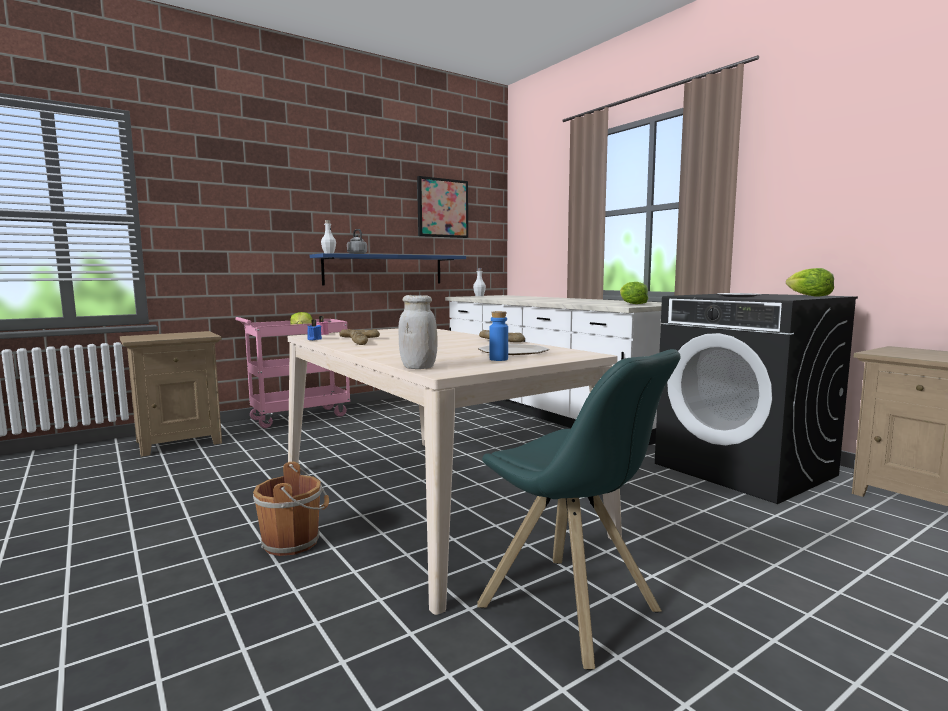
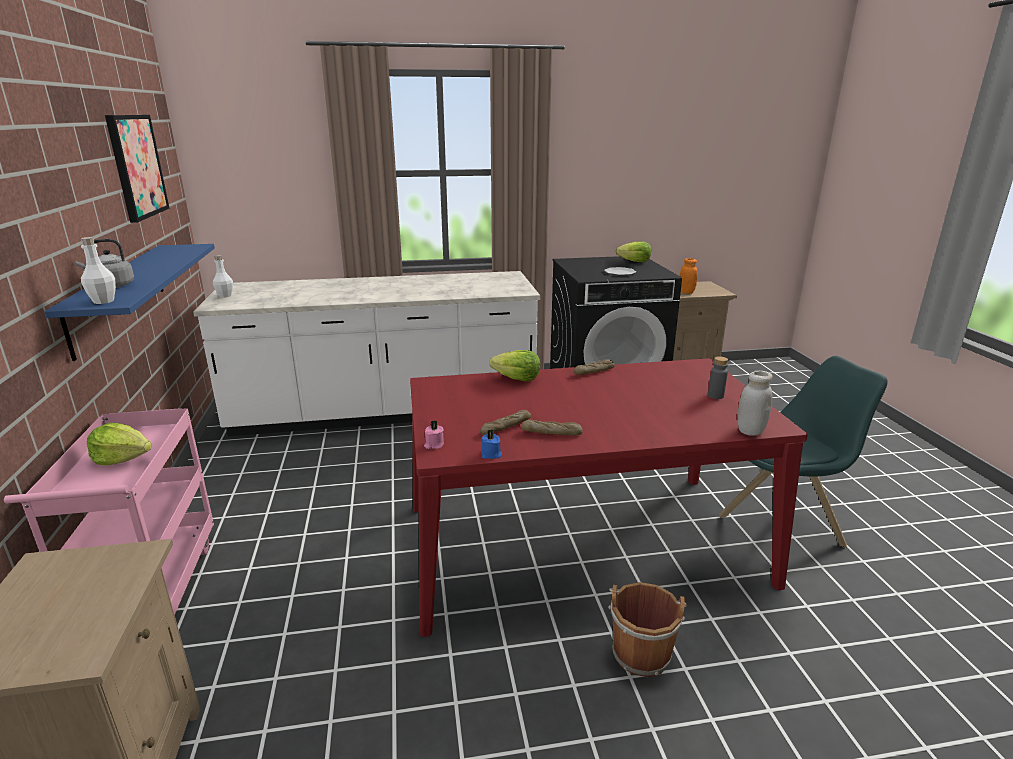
camera: 65 degrees left, 15 degrees up
(430, 500) = (582, 544): beige dining table -> red dining table
(498, 359) = (715, 396): blue bottle -> grey bottle
(514, 351) = (673, 382): plate -> none
(632, 304) = (498, 284): lettuce -> lettuce (517, 379)
(912, 354) = (686, 292): none -> orange jar

